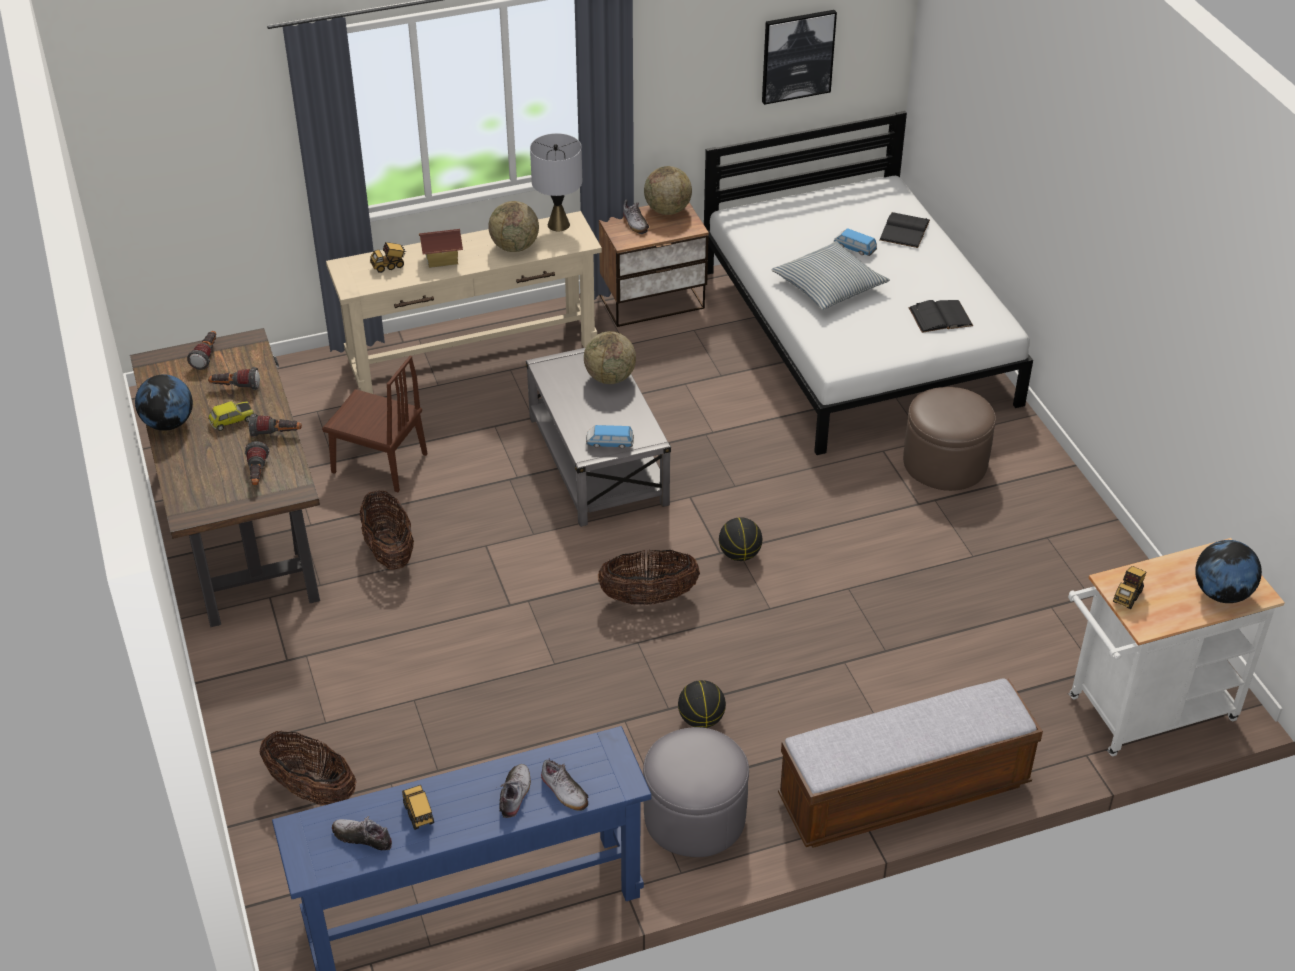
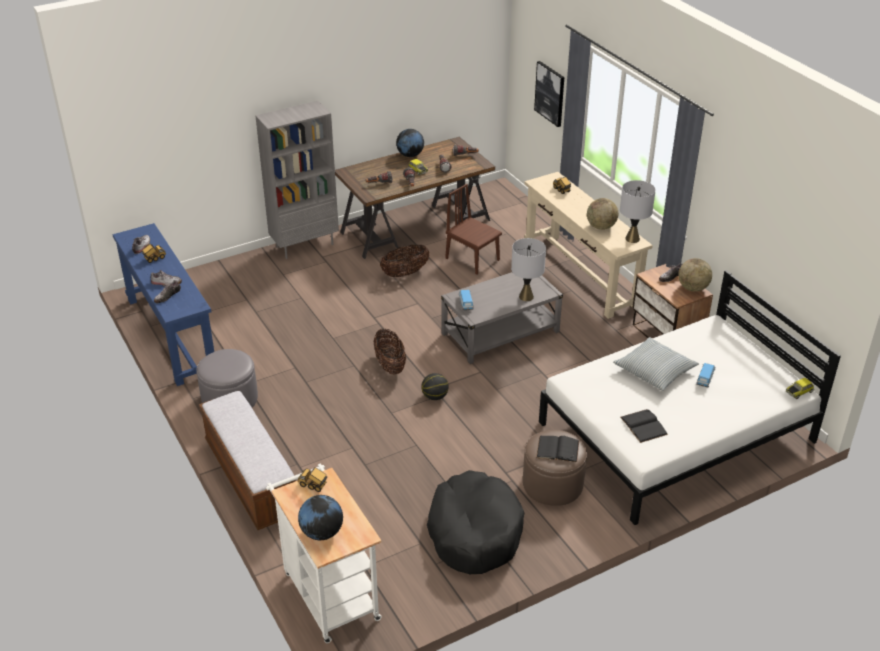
camera: 80 degrees right, 5 degrees down
(234, 683) = (305, 245): none -> grey bookcase
(312, 790) = (241, 278): basket -> none
(379, 463) = (472, 259): brown chair -> brown chair turned 120 degrees clockwise
(442, 259) = (576, 205): toy house -> none
(610, 378) = (526, 297): globe -> grey table lamp
(701, 719) = (299, 394): basketball -> none
(797, 56) = (790, 254): picture -> picture (550, 93)
(890, 185) = (799, 391): none -> toy car
(904, 230) = (742, 401): black book -> black book (557, 449)
(1032, 550) = (474, 532): none -> black dog bed

